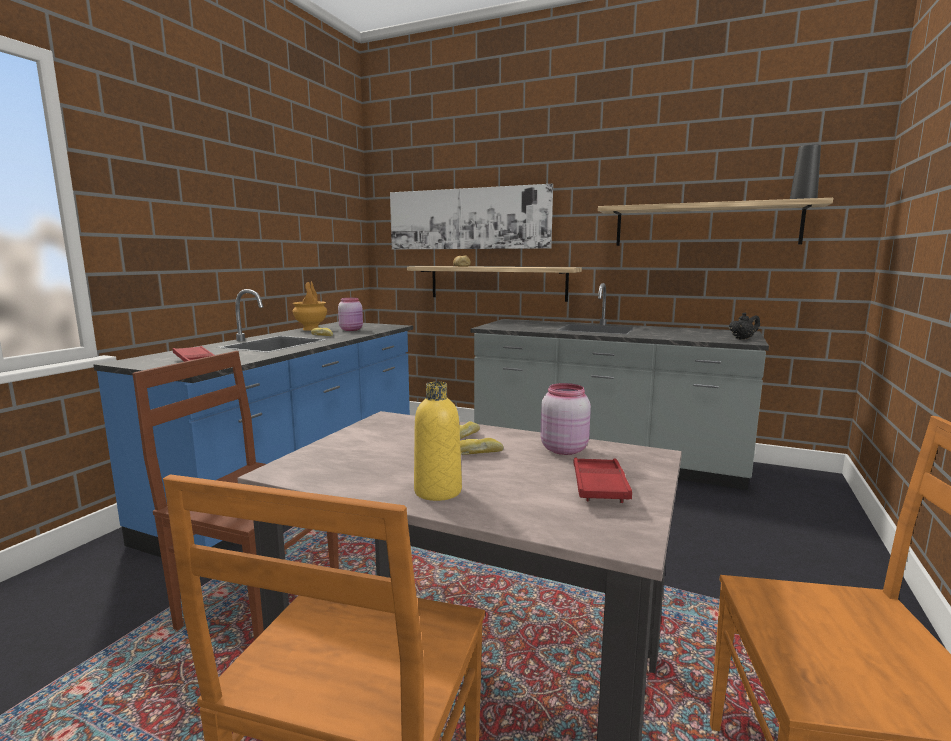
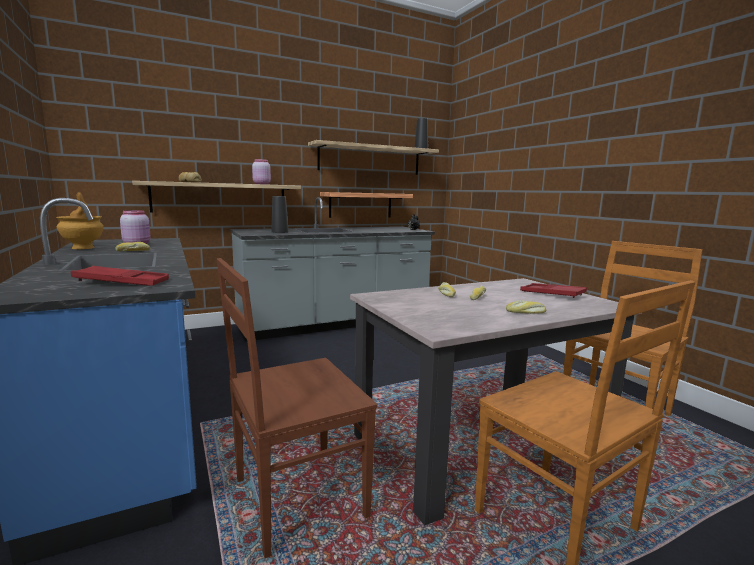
camera: 50 degrees left, 0 degrees up
(438, 491) = (526, 312): yellow bottle -> bread
(467, 219) = (185, 138): picture -> none
(530, 326) = (280, 232): none -> black vase
(563, 449) = (495, 287): pink jar -> pink jar (261, 184)
(683, 294) = (360, 205): none -> shelf

